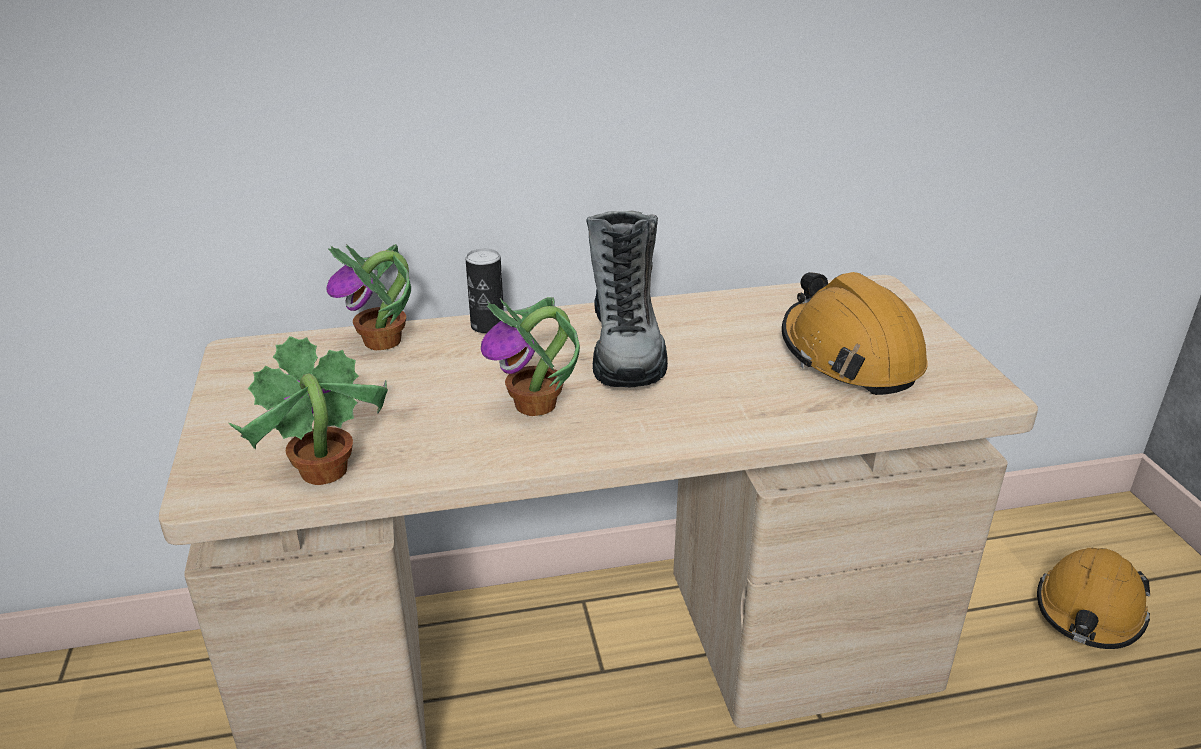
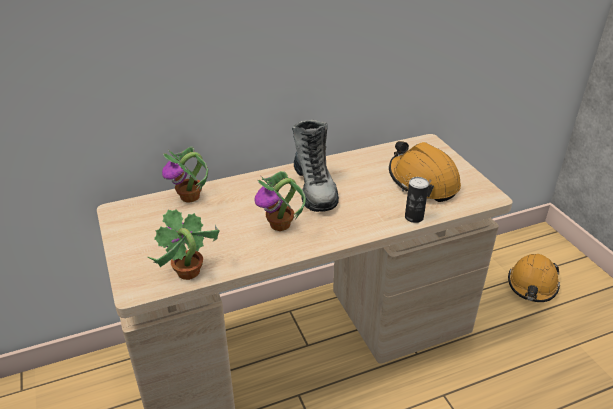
camera: 10 degrees left, 5 degrees up
(487, 326) = (241, 182): can -> can (414, 217)

